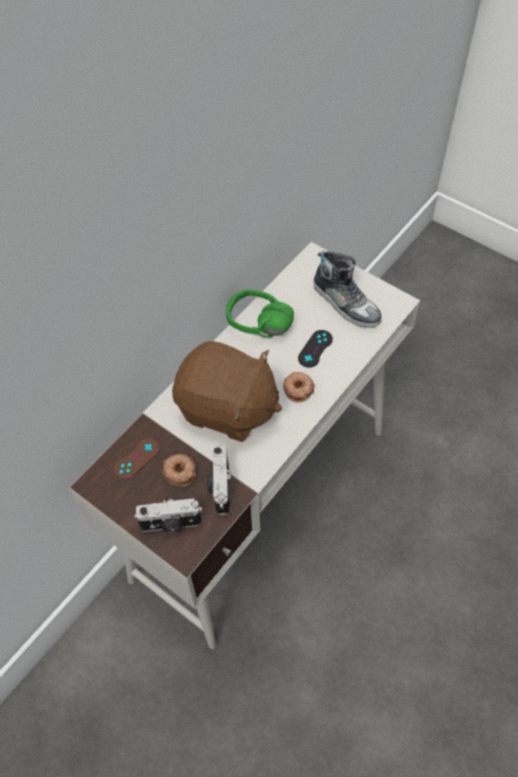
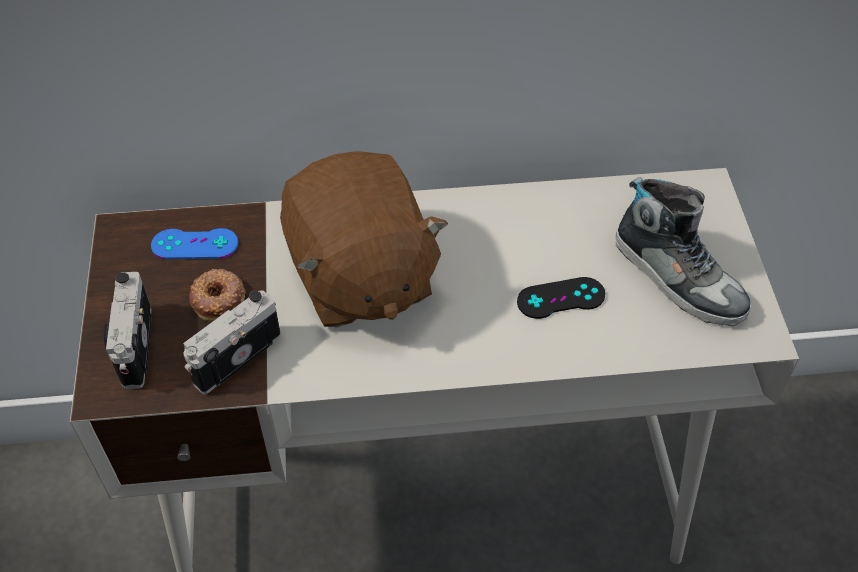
camera: 45 degrees right, 5 degrees down
(137, 458) = (195, 244): brown game controller -> blue game controller
(171, 524) = (133, 346): camera -> camera turned 45 degrees clockwise
(256, 330) = (512, 216): green headphones -> none
(298, 388) = (476, 327): donut -> none
(346, 303) = (678, 276): shoe -> shoe turned 45 degrees counterclockwise

